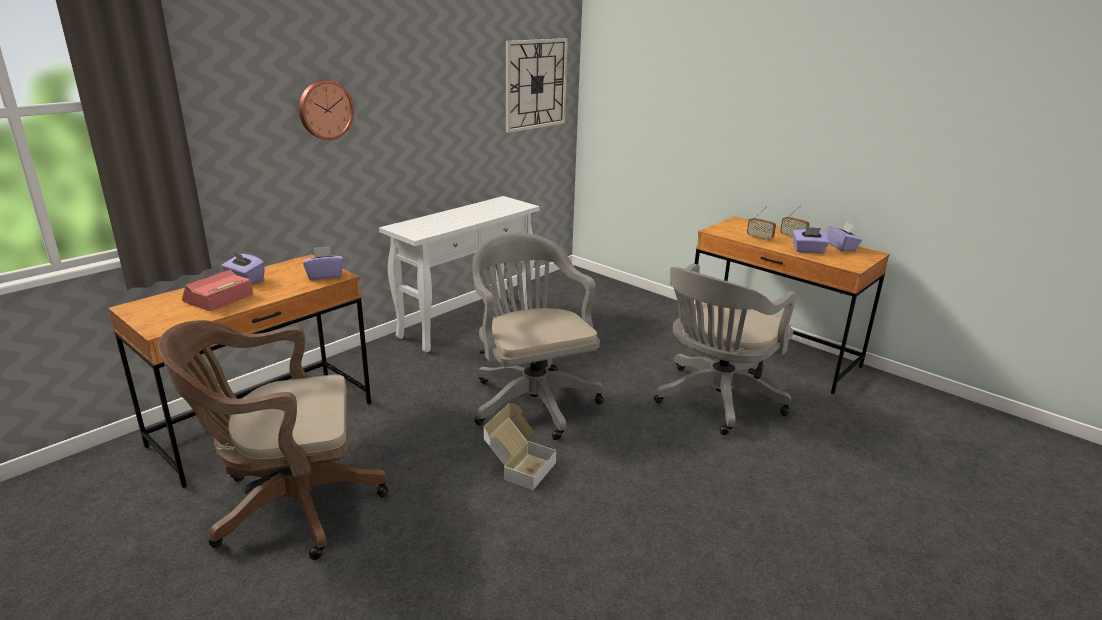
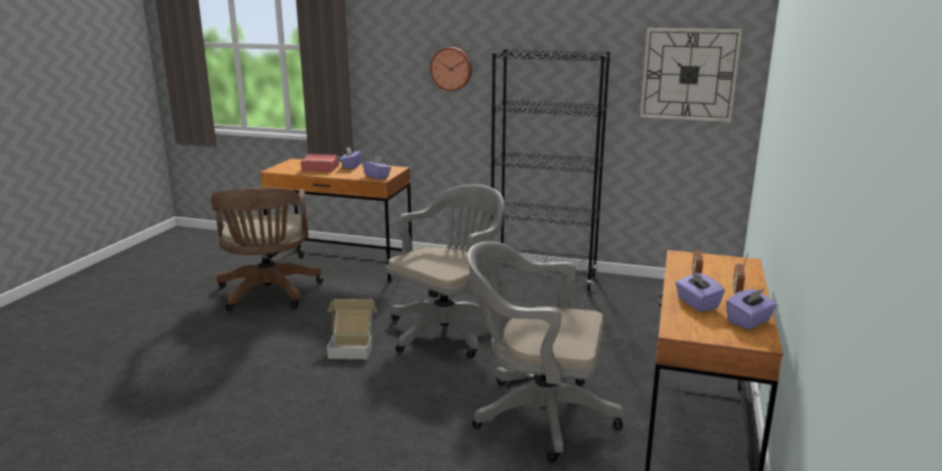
camera: 65 degrees right, 5 degrees down
(288, 505) = (268, 294): brown office chair -> brown office chair turned 150 degrees counterclockwise
(467, 322) = (543, 277): white console table -> black bookcase

